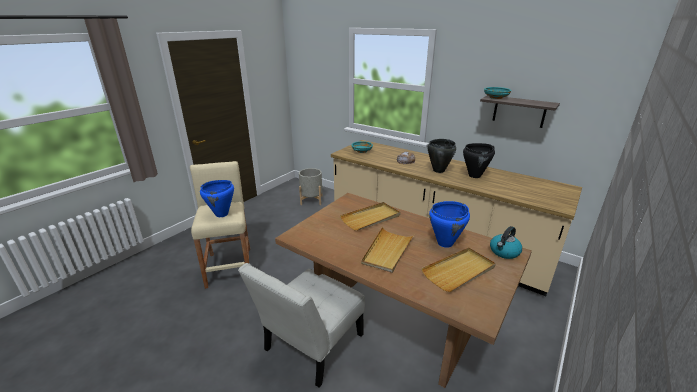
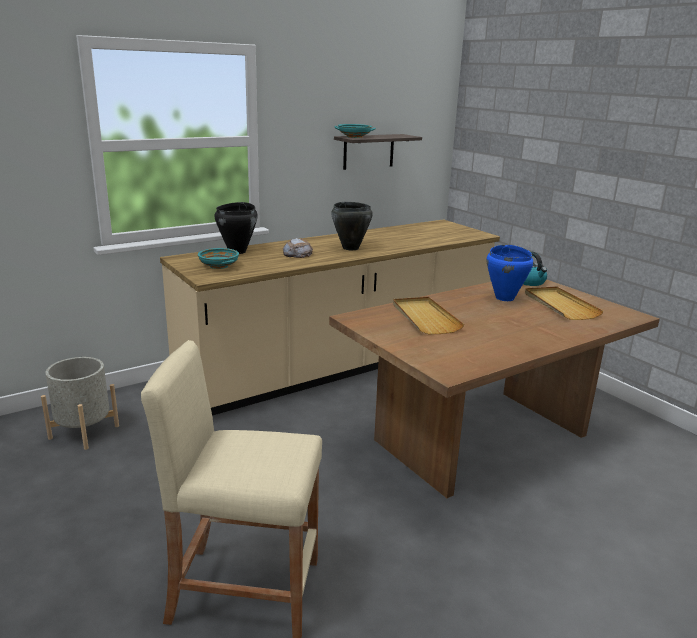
camera: 70 degrees left, 5 degrees down
(222, 214) = (276, 449): blue cooking pot -> none
(310, 346) = (508, 516): white chair -> none
(387, 251) = (512, 325): beige tray -> none
(475, 176) = (383, 239): black cooking pot -> black cooking pot (237, 251)

